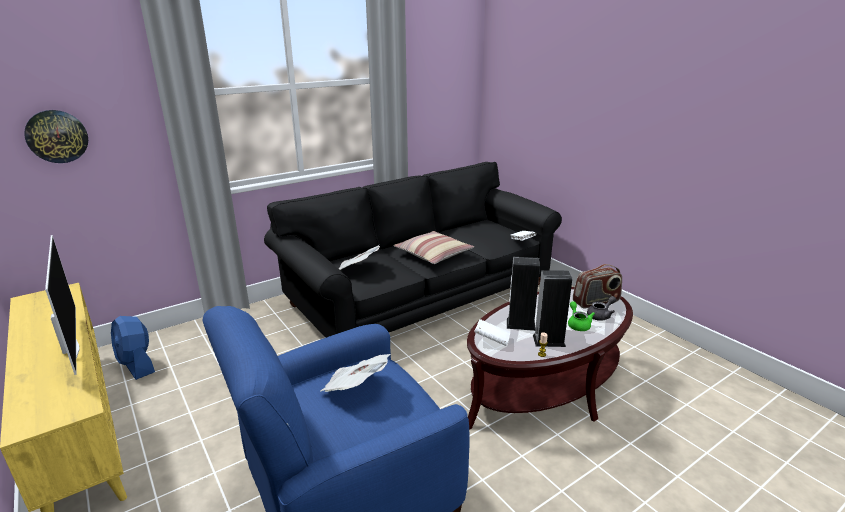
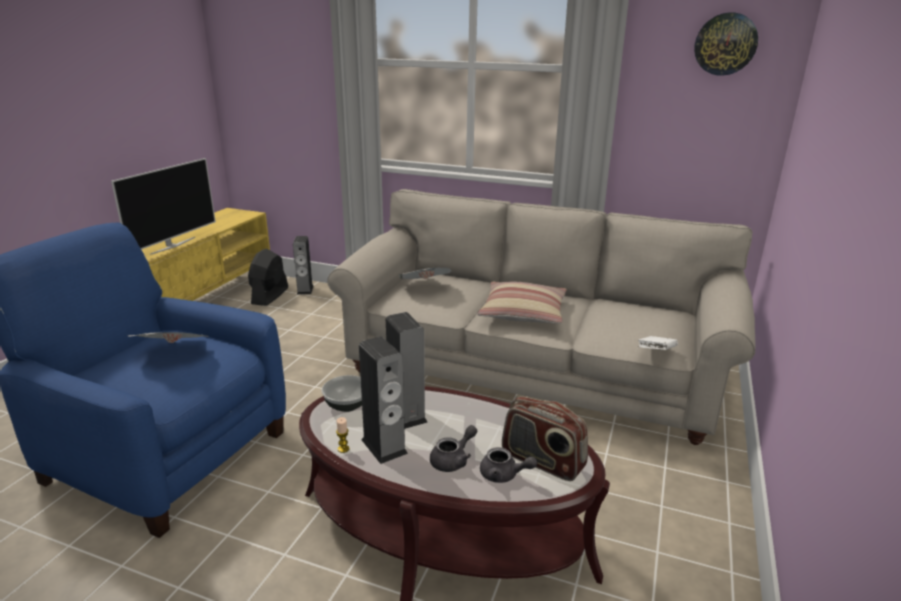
camera: 55 degrees right, 0 degrees up
(57, 136) = (271, 86): wall clock -> wall clock (725, 44)
(137, 364) = (270, 296): blue fan -> black fan
(160, 342) = (305, 290): none -> speaker
(420, 295) = (533, 367): black sofa -> beige sofa
(491, 340) = (346, 405): white book -> bowl
(578, 324) = (453, 460): green teapot -> grey teapot

